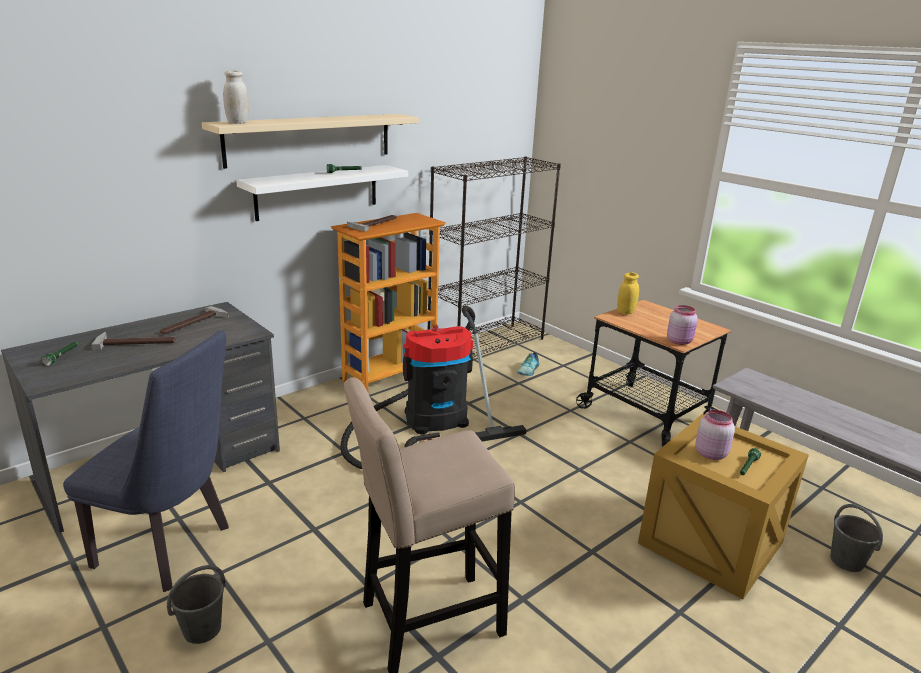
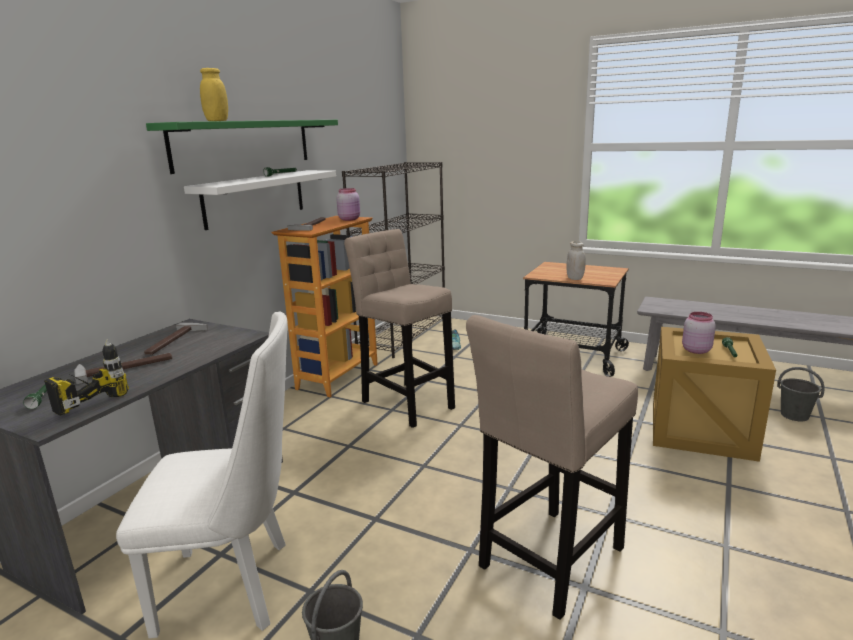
camera: 20 degrees left, 5 degrees down
(85, 365) = (83, 398): none -> power drill
(172, 549) = (237, 585): blue chair -> white chair
(238, 123) = (187, 121): white jar -> white jar (575, 278)
(310, 139) = (244, 144): beige shelf -> green shelf
(429, 421) = (405, 402): vacuum cleaner -> beige stool
(626, 312) = (542, 270): yellow jar -> yellow jar (217, 121)
(680, 341) = (604, 280): pink jar -> pink jar (350, 219)

